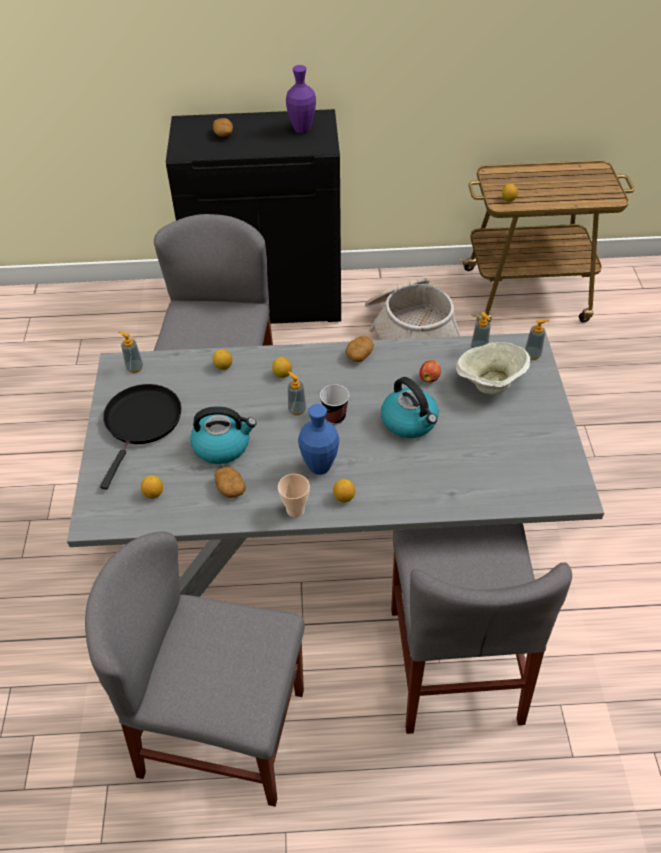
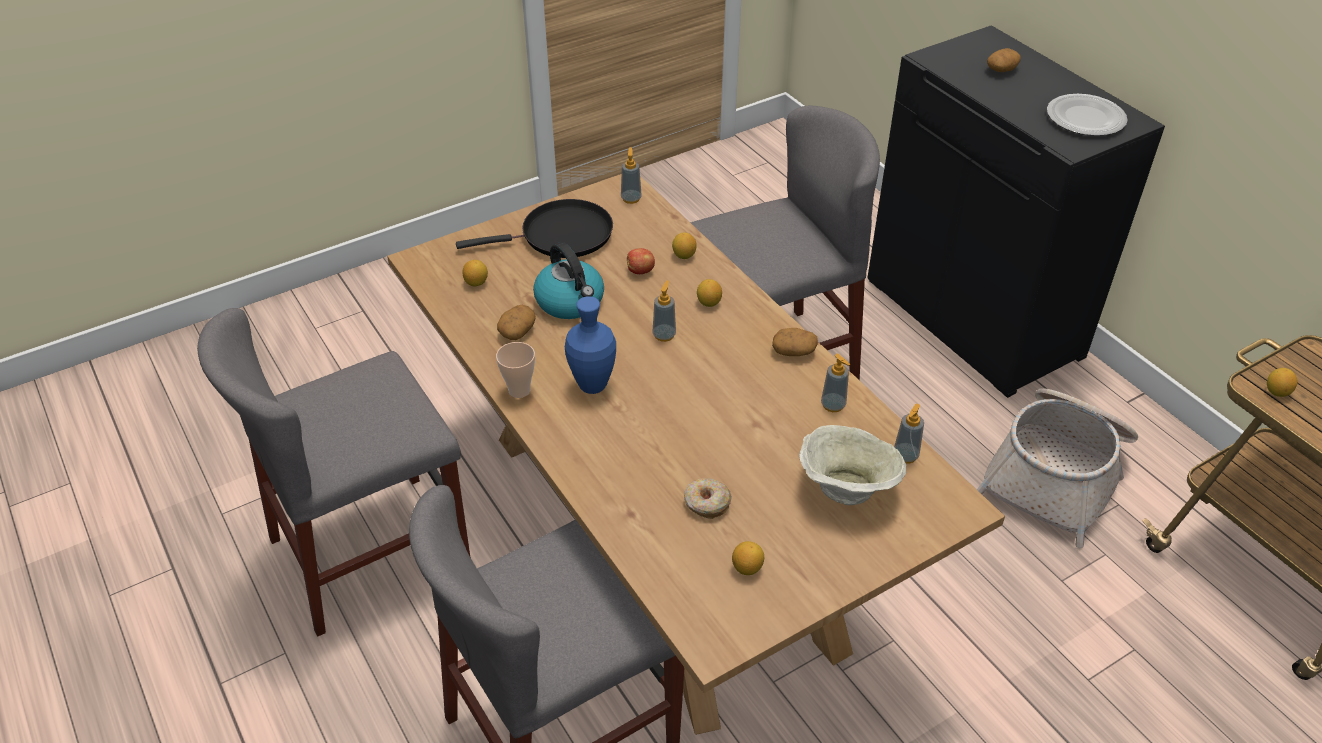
camera: 60 degrees right, 5 degrees down
(223, 732) = (370, 551): grey chair -> grey chair turned 105 degrees counterclockwise
(302, 129) = (1086, 118): purple vase -> plate
(333, 538) = (663, 537): grey dining table -> brown dining table
(334, 417) = (677, 369): cup -> none
(344, 497) = (562, 421): lemon -> lemon (747, 568)
(410, 422) = (719, 435): kettle -> none
(429, 378) = (808, 427): apple -> apple (641, 271)
(465, 452) = (706, 503): none -> donut
(532, 354) = (943, 515): soap dispenser -> soap dispenser (833, 405)

